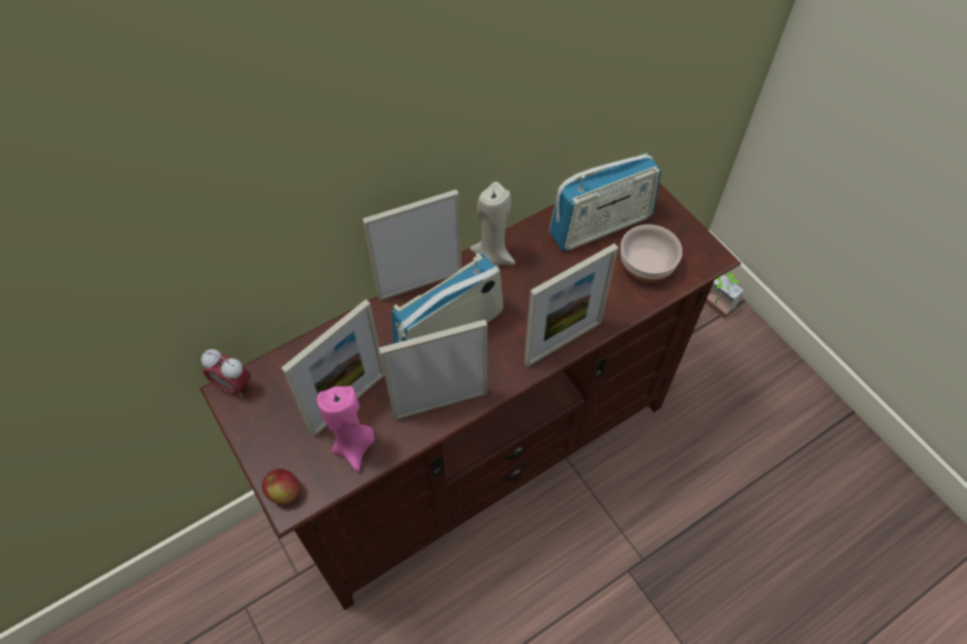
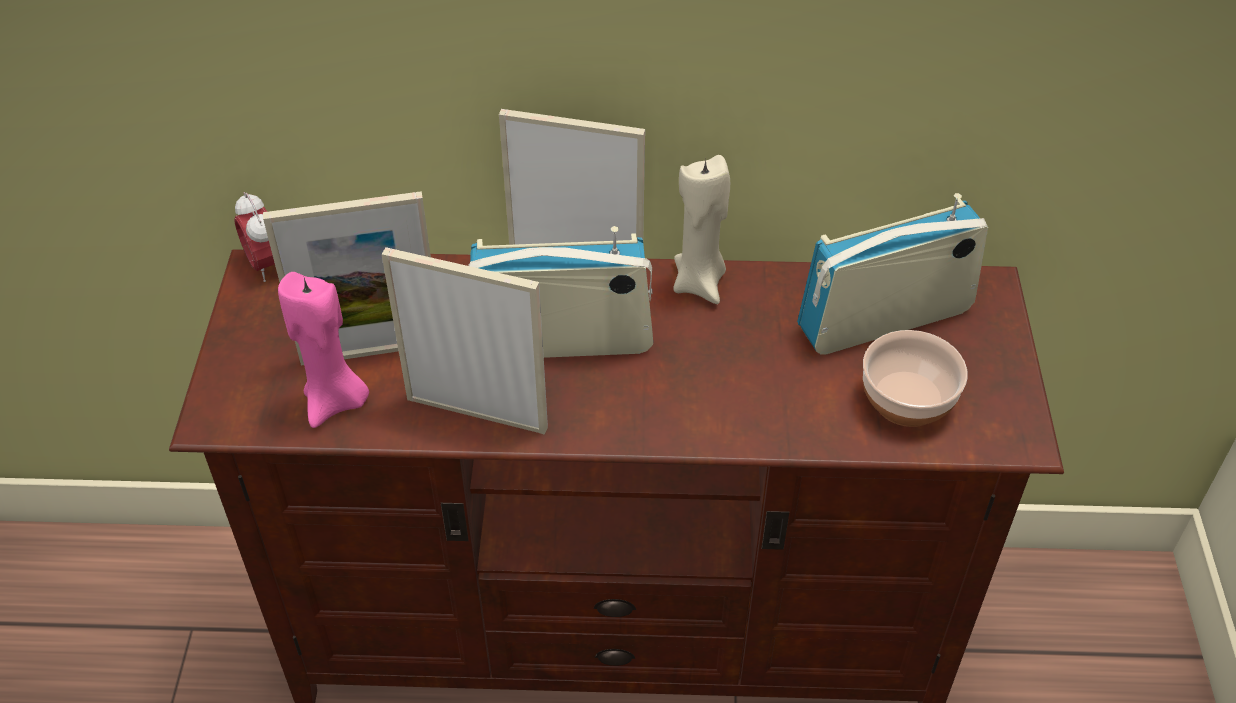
camera: 35 degrees right, 10 degrees down
(284, 493) = (216, 405): apple -> none
(563, 342) = (700, 430): picture frame -> none
(601, 226) = (884, 320): radio -> radio turned 150 degrees clockwise
(713, 308) = (1136, 639): potted plant -> none

